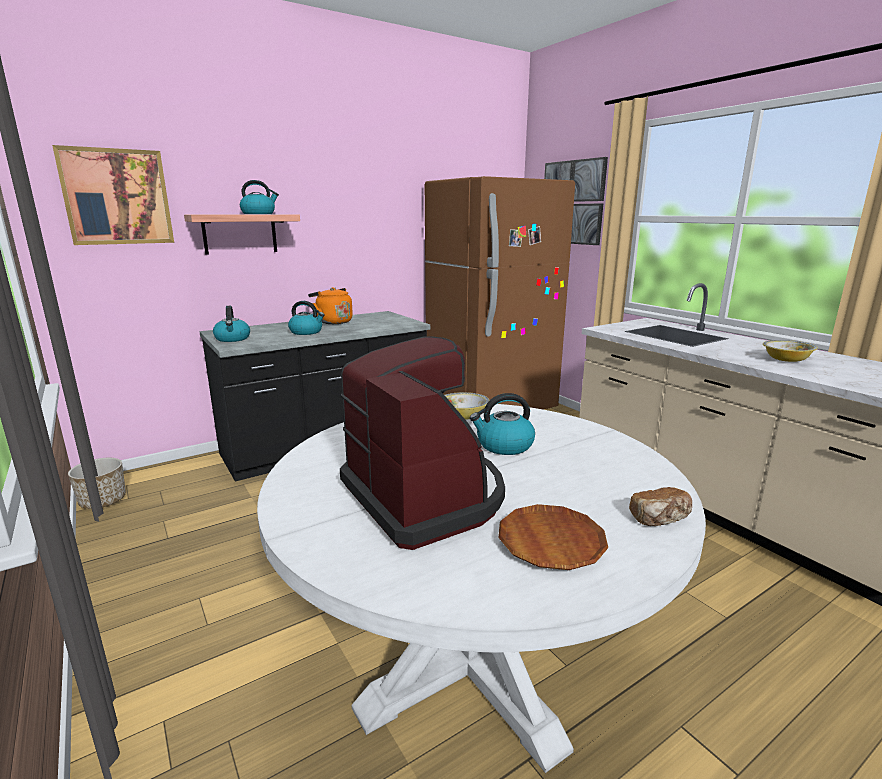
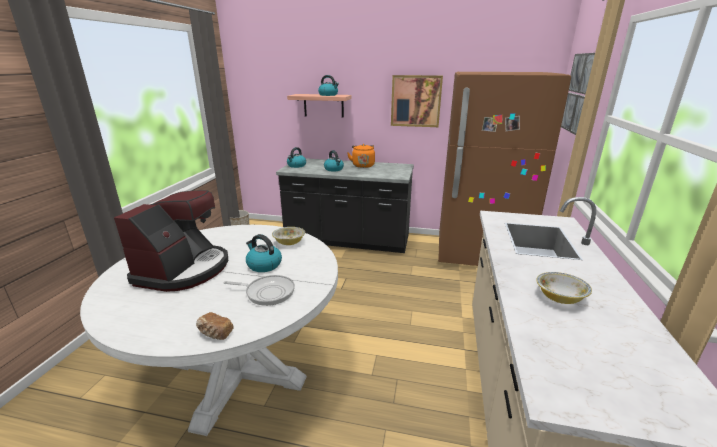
camera: 45 degrees right, 5 degrees up
(117, 197) = (267, 84): picture -> picture (416, 101)
(551, 542) = (163, 312): brown plate -> none
(586, 463) = (267, 292): none -> frying pan

